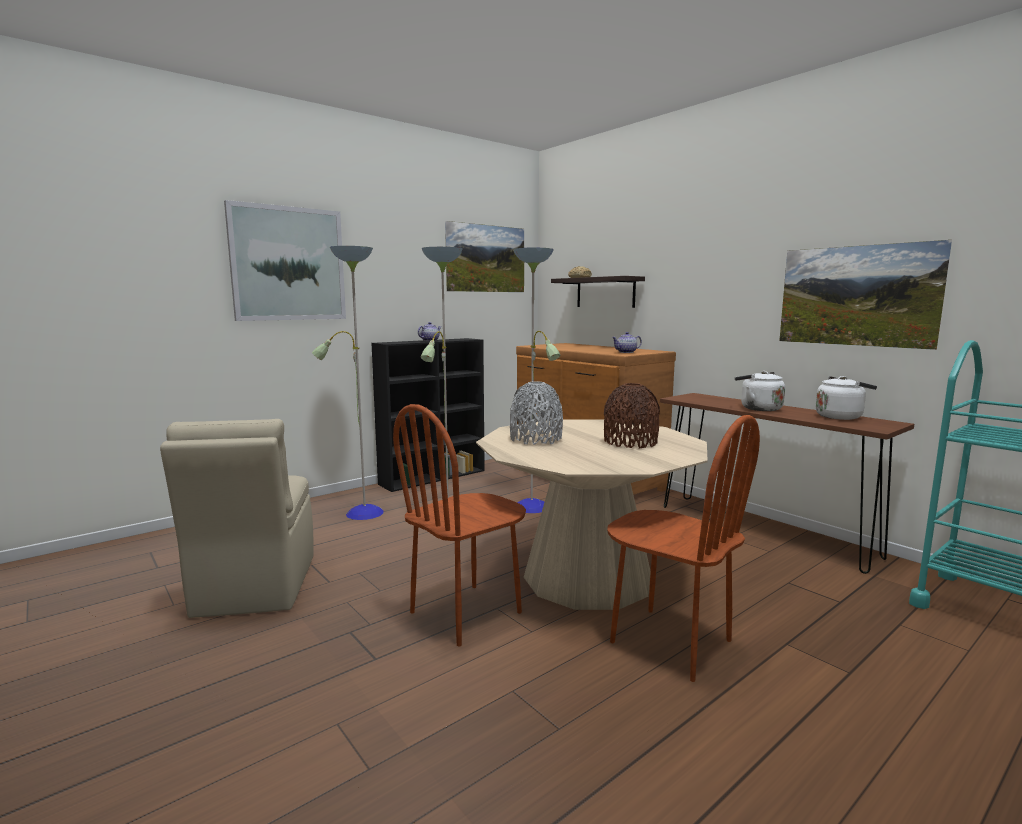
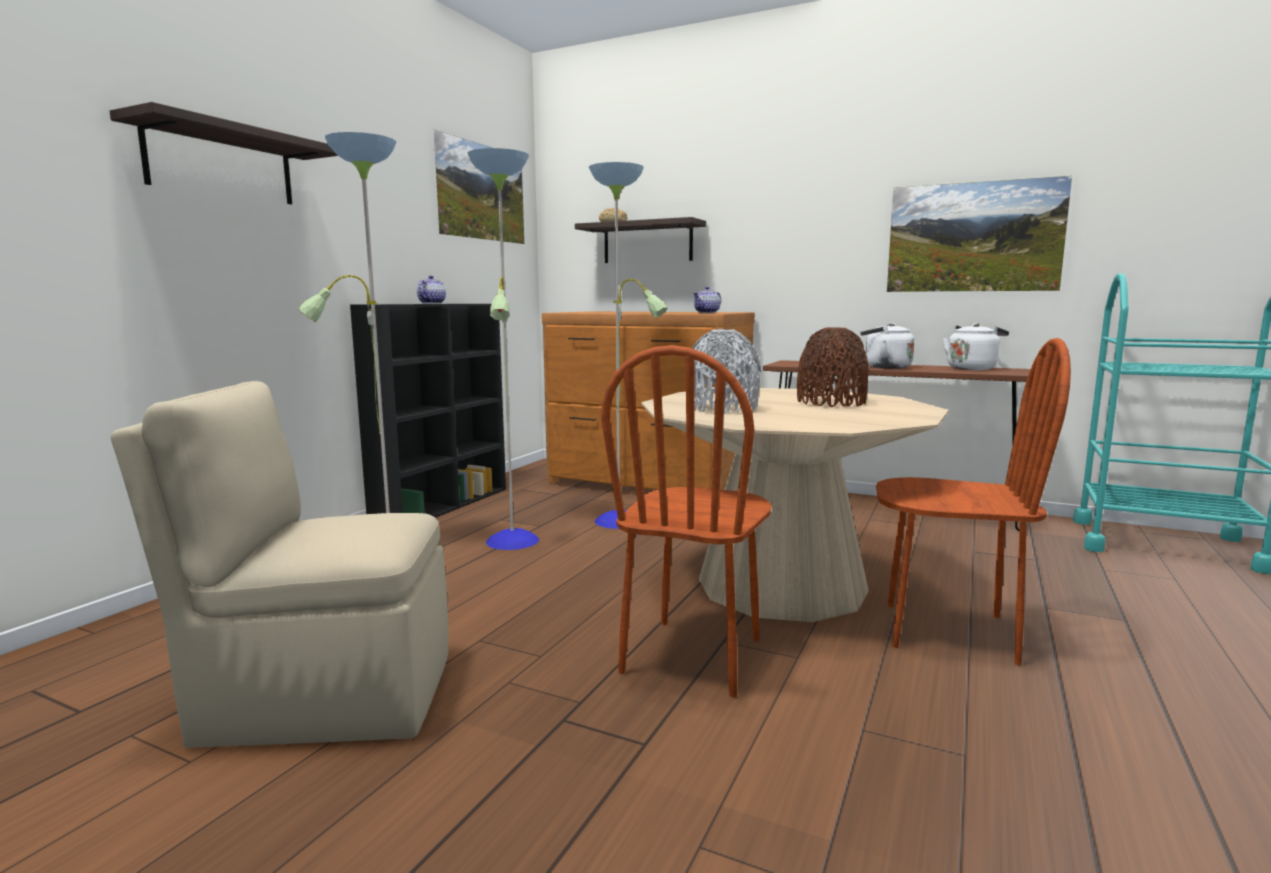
camera: 25 degrees left, 0 degrees up
(255, 586) = (324, 697): beige chair -> beige chair turned 120 degrees clockwise
(288, 264) = (221, 164): picture -> shelf

